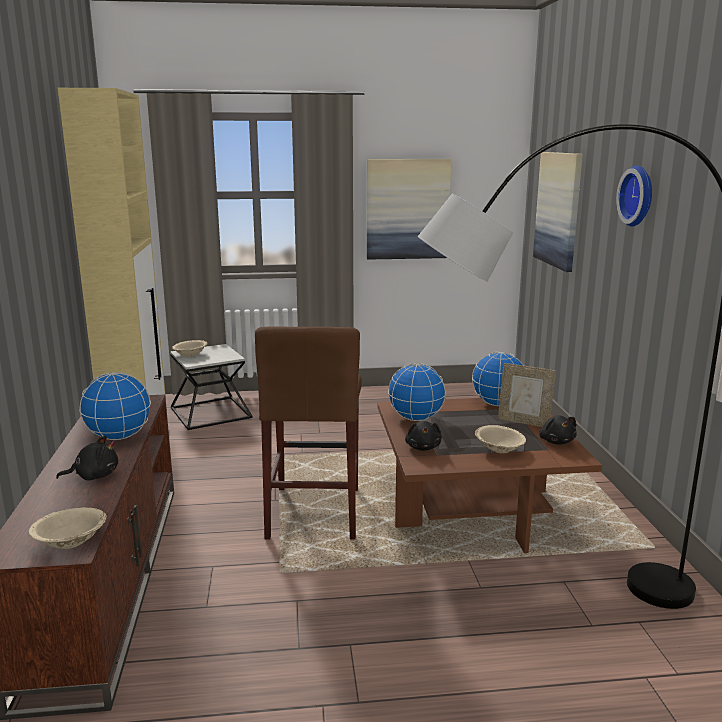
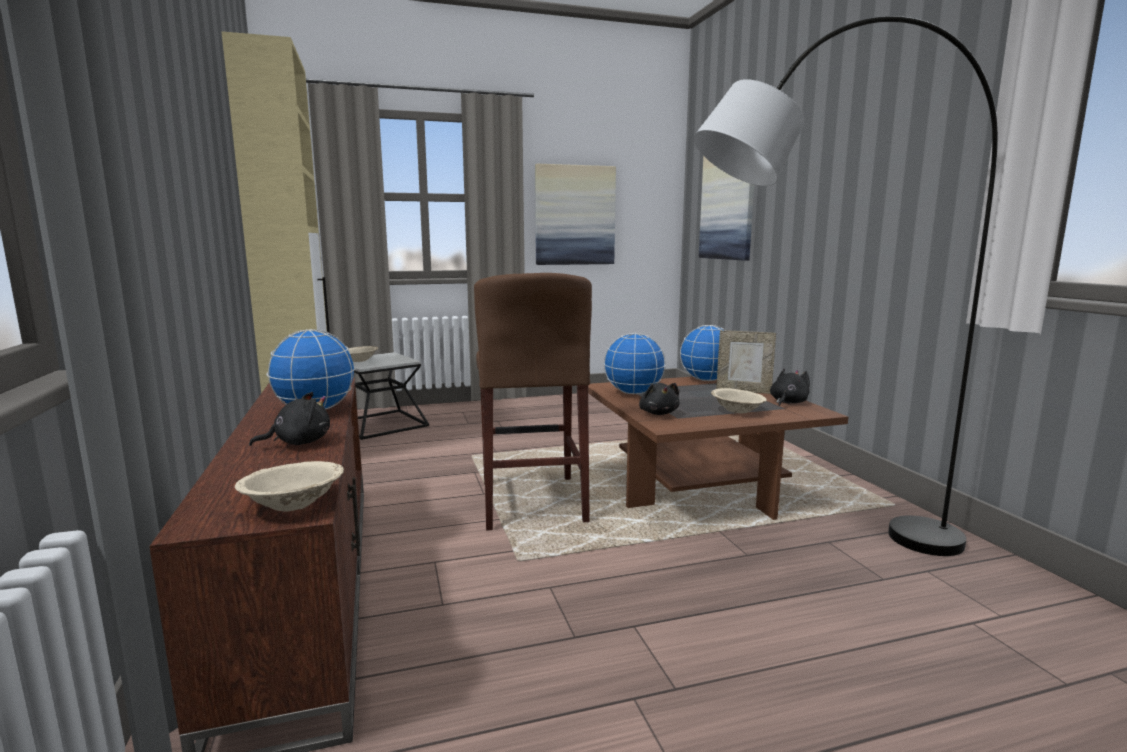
camera: 10 degrees left, 5 degrees down
(556, 441) = (788, 402): black plush toy -> black plush toy turned 120 degrees counterclockwise
(639, 196) = (836, 163): wall clock -> none

